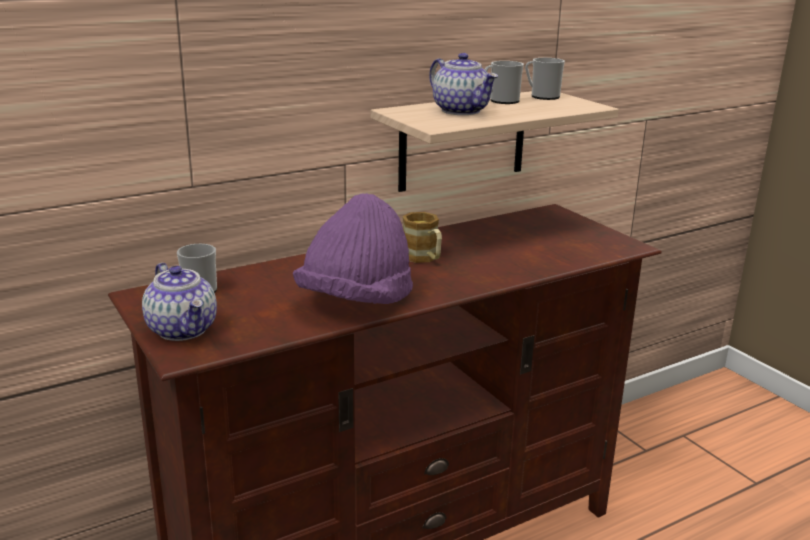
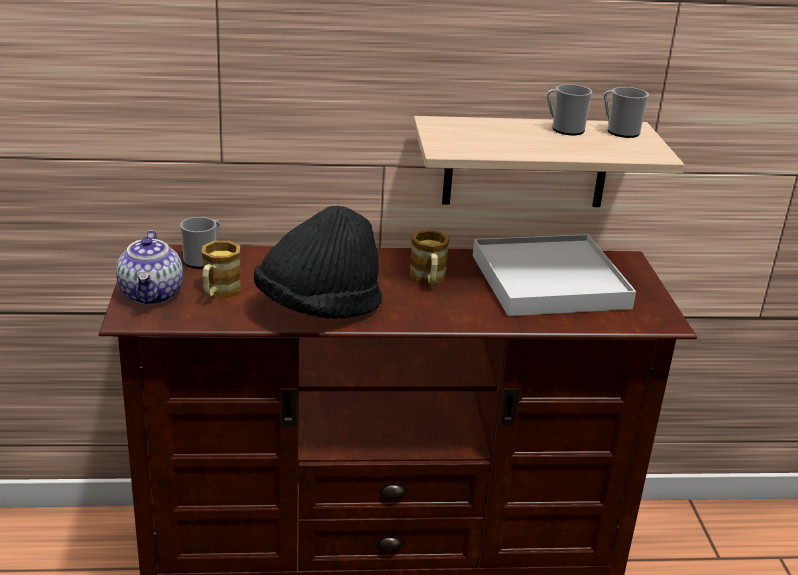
camera: 25 degrees right, 5 degrees up
(248, 312) = (218, 292): none -> mug
(356, 301) = (318, 308): purple hat -> black hat
(462, 111) = (501, 135): teapot -> none
(517, 238) = (549, 281): none -> white tray

